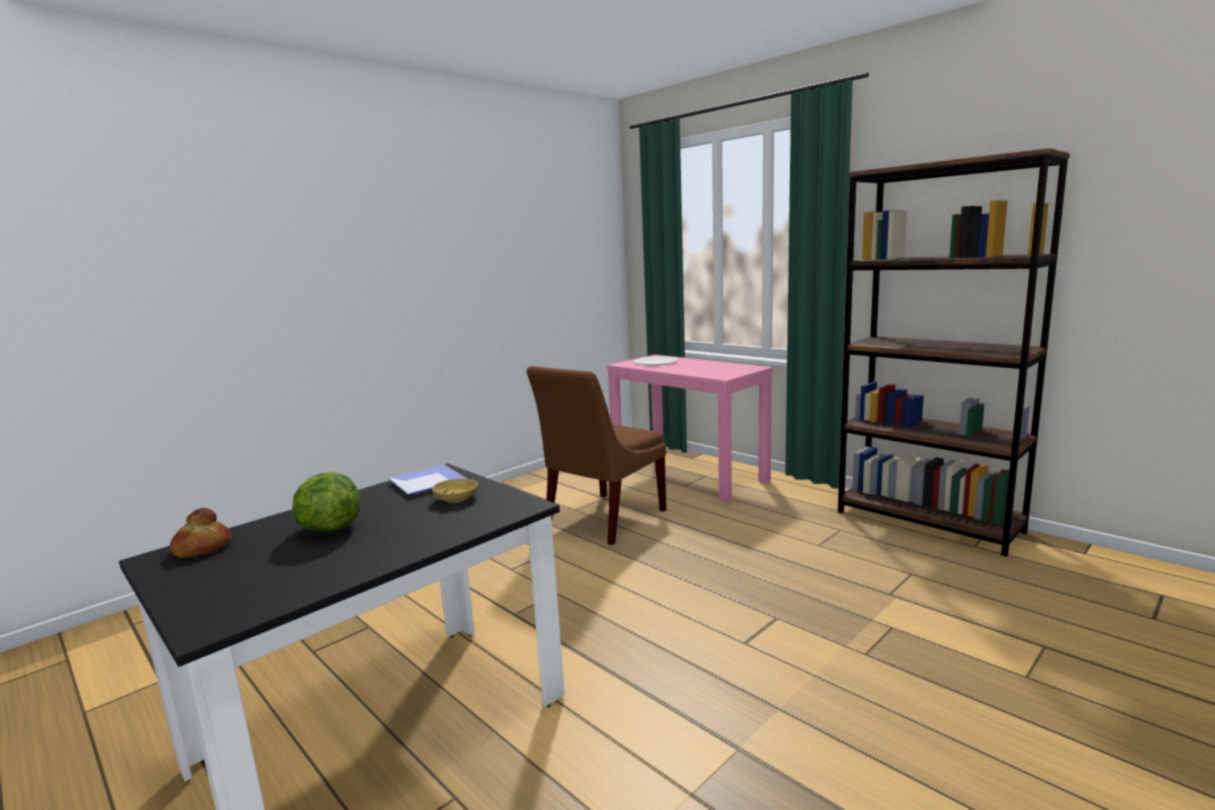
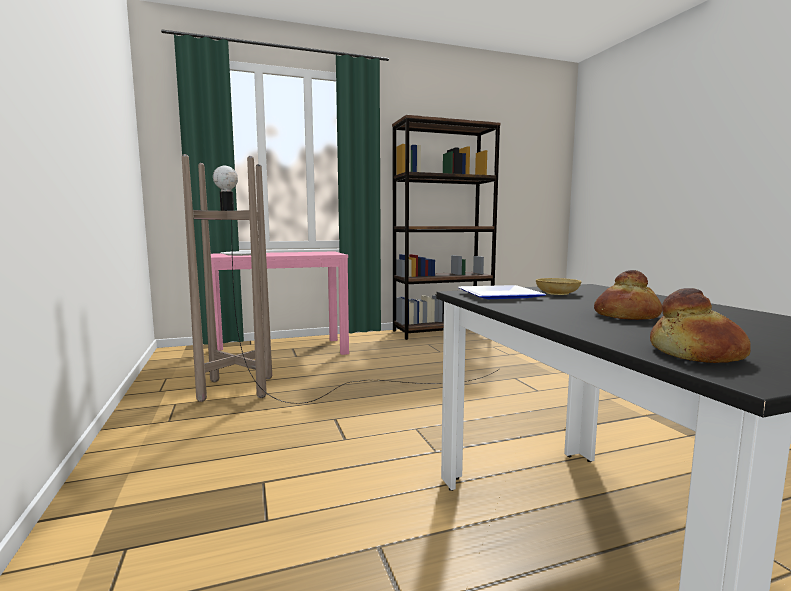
camera: 65 degrees left, 5 degrees down
(329, 528) = (627, 316): lettuce -> bread
(602, 519) = (305, 388): brown chair -> brown floor lamp

